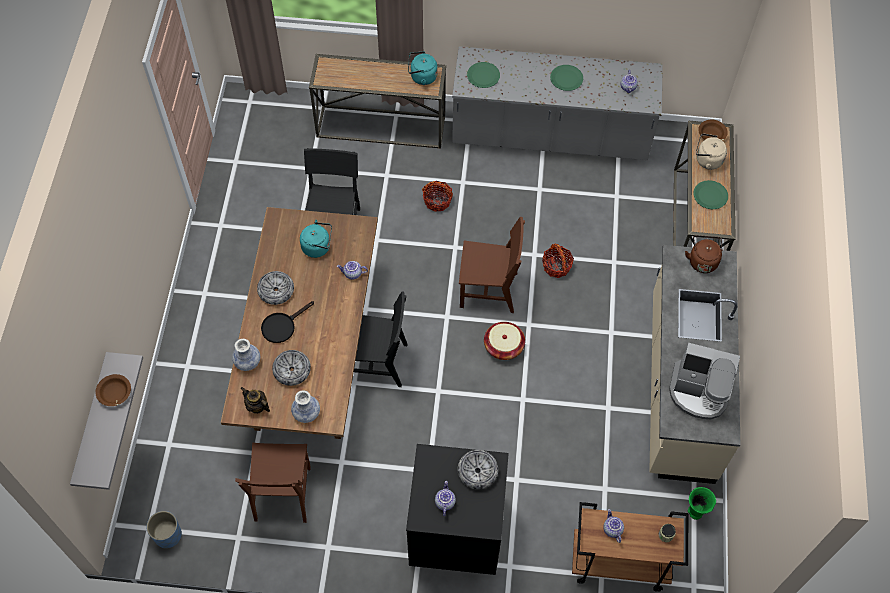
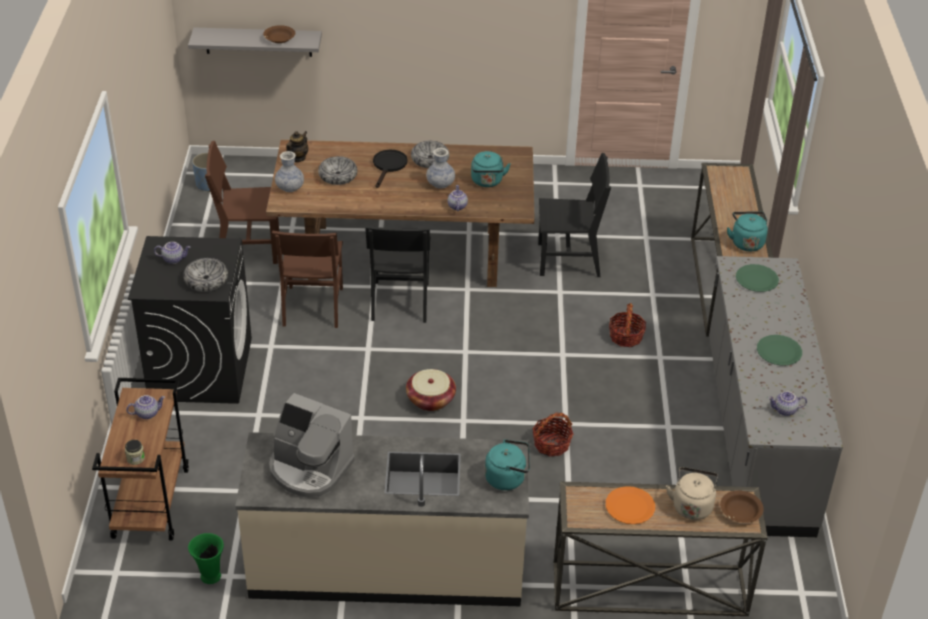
camera: 85 degrees right, 20 degrees down
(247, 362) = (346, 149): vase -> vase (440, 184)
(282, 326) = (389, 166): black frying pan -> black frying pan turned 60 degrees clockwise
(488, 290) = (506, 384): brown chair -> brown chair (313, 306)
(699, 392) = (309, 469): coffee machine -> coffee machine turned 75 degrees counterclockwise
(702, 260) = (507, 478): brown kettle -> turquoise kettle
(710, 195) = (630, 506): green plate -> orange plate

